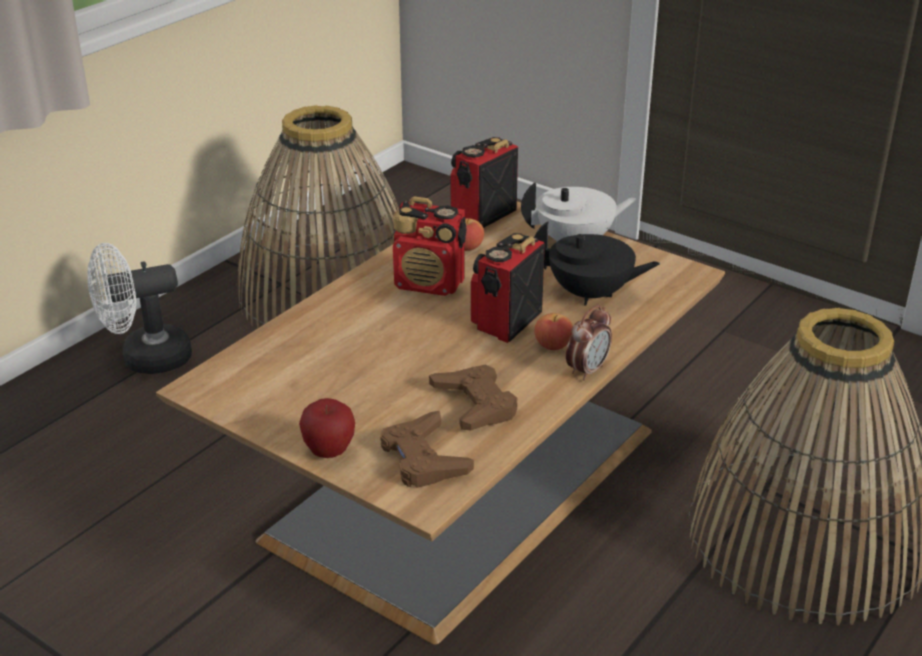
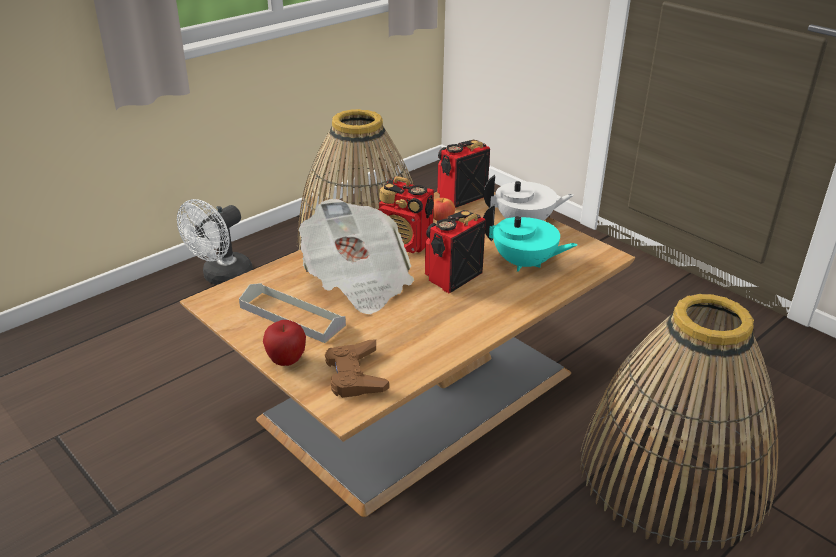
camera: 10 degrees right, 0 degrees up
(145, 359) = (222, 278): white fan -> white fan turned 45 degrees counterclockwise
(315, 395) = (292, 316): none -> grey tray
(385, 340) = (357, 281): none -> newspaper
(475, 404) = (409, 337): brown game controller -> none
(553, 345) = (483, 299): apple -> none
(587, 370) = (503, 321): alarm clock -> none
(591, 294) = (524, 263): black teapot -> turquoise teapot

